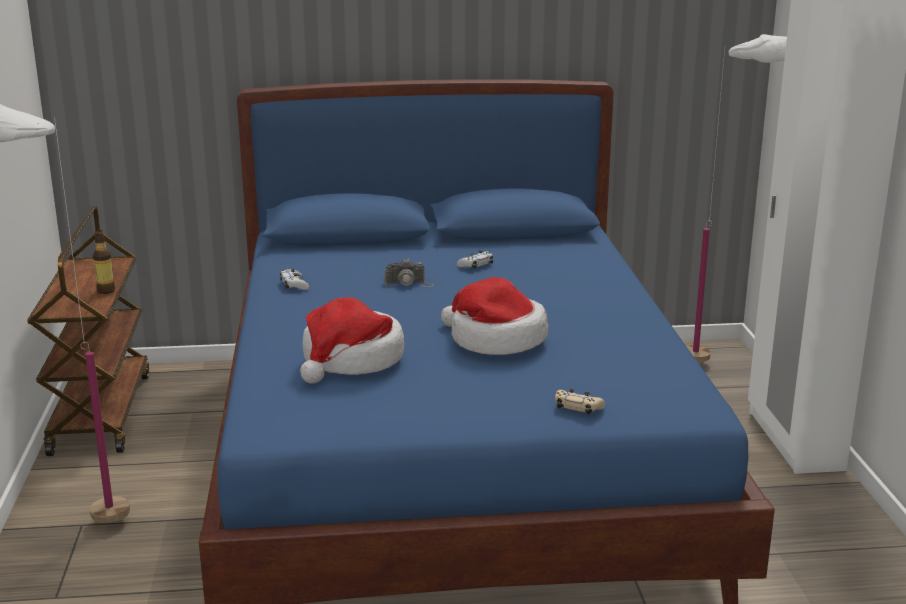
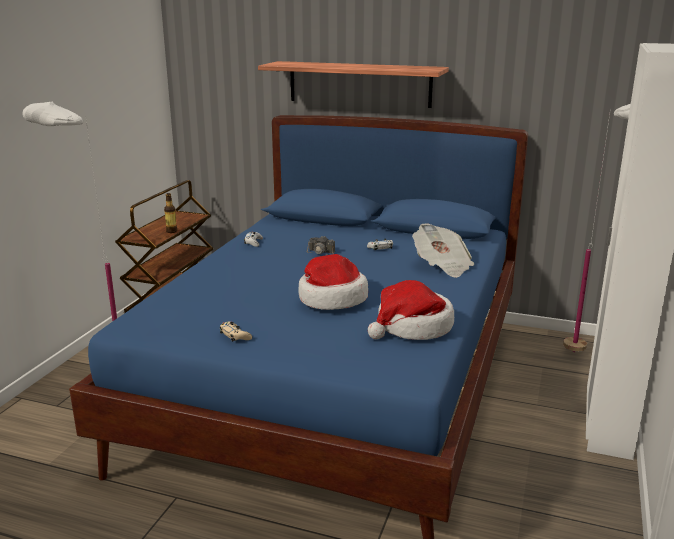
camera: 25 degrees right, 0 degrees up
(351, 360) = (224, 294): hat -> hat (412, 327)
(368, 34) = (359, 84): none -> shelf
(578, 275) = (442, 266): none -> newspaper
(578, 407) = (329, 355): beige game controller -> beige game controller (235, 336)

